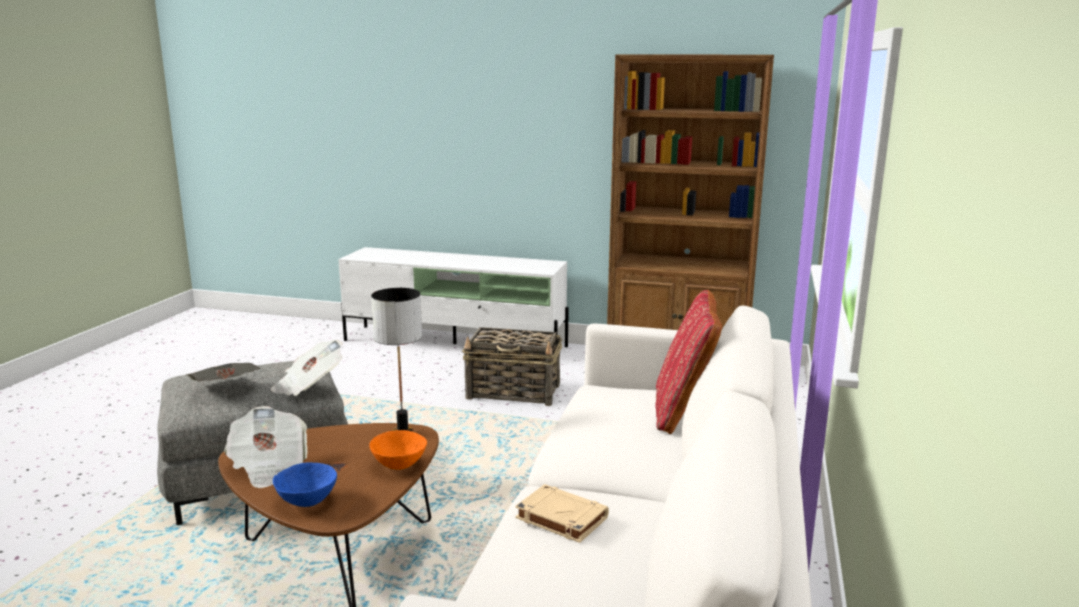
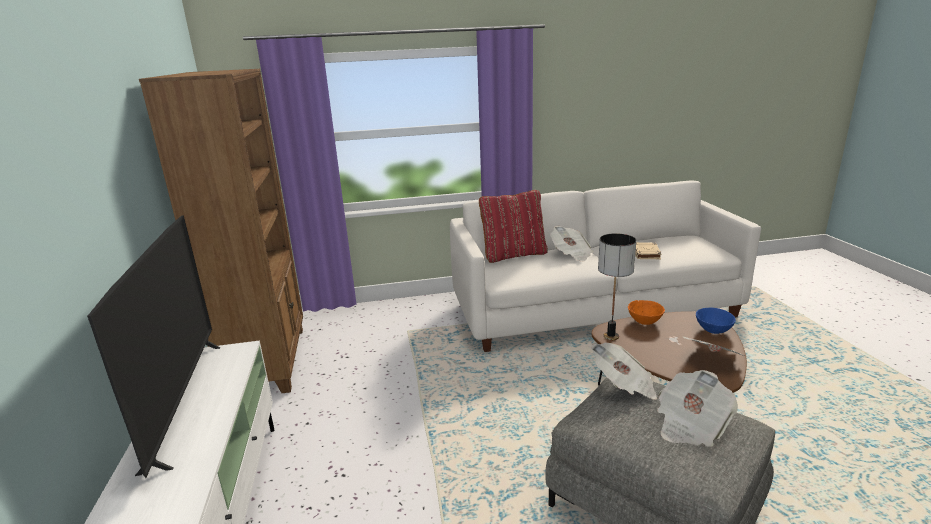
camera: 115 degrees left, 5 degrees up
(493, 260) = (185, 400): none -> television
(514, 392) = (368, 428): basket -> none
(625, 443) = (571, 254): none -> newspaper

